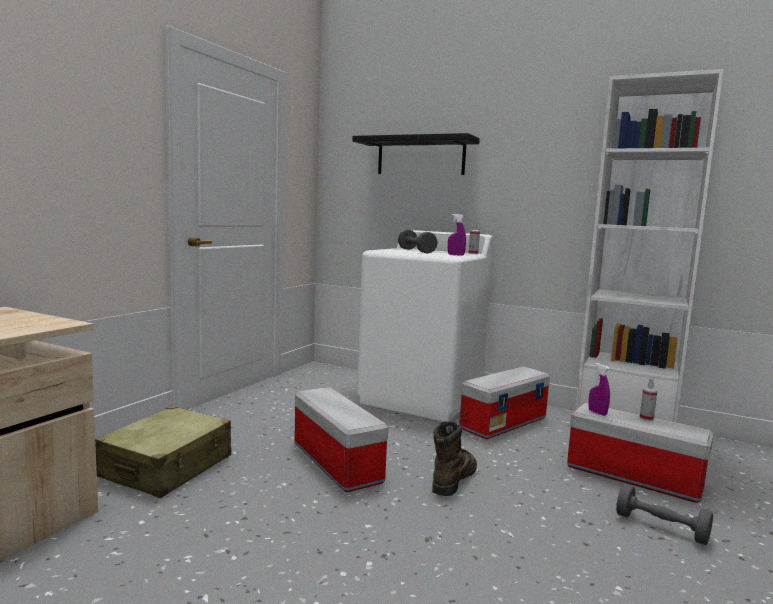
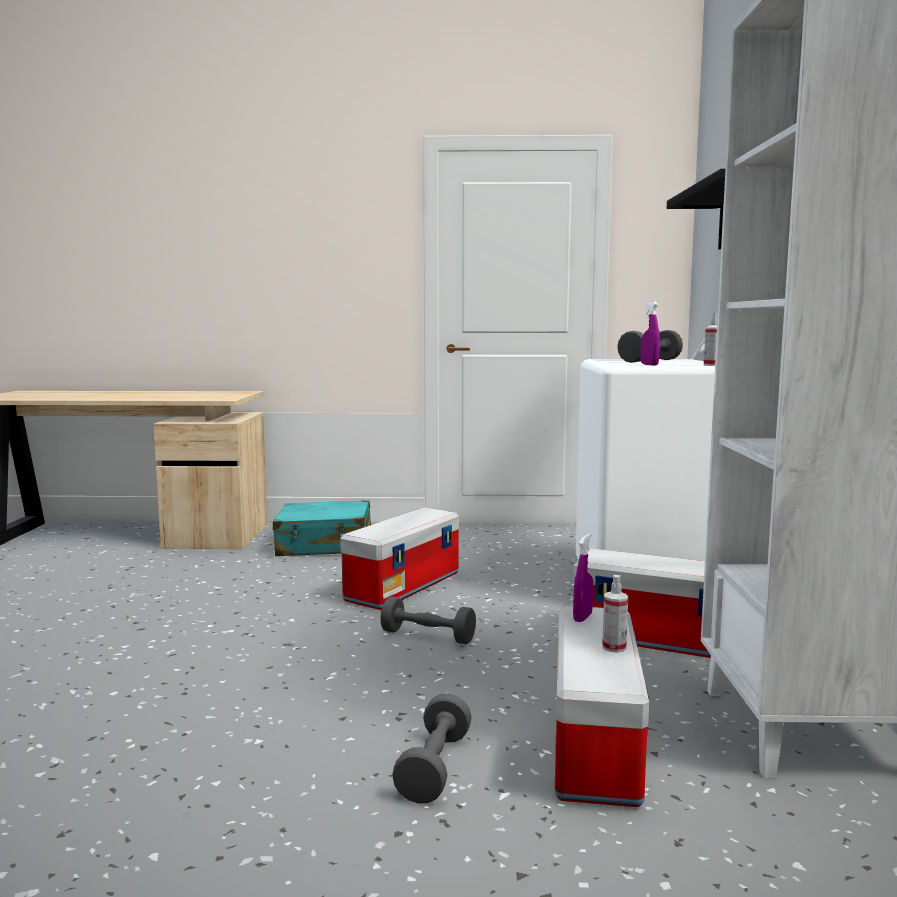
camera: 65 degrees right, 0 degrees up
(167, 467) = (325, 545): beige suitcase -> turquoise suitcase
(453, 480) = (428, 636): brown boot -> grey dumbbell

